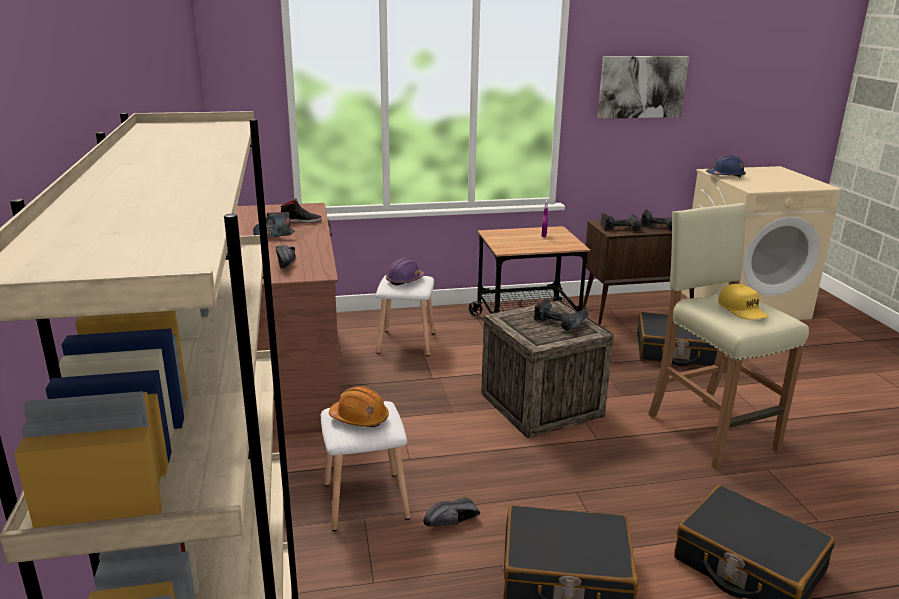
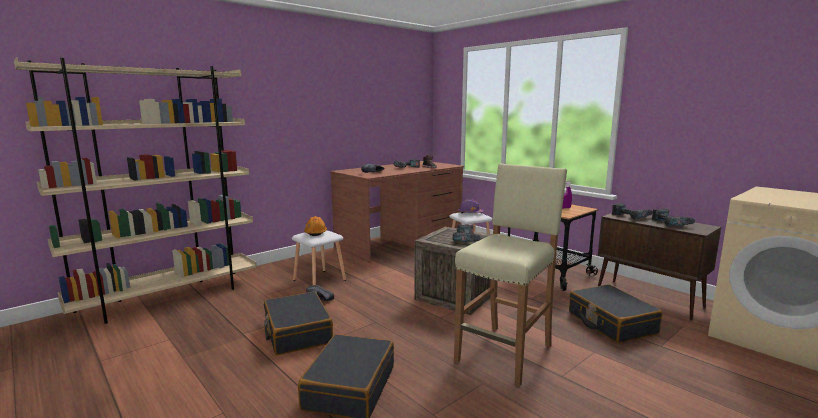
camera: 60 degrees right, 10 degrees down
(641, 87) = (692, 104): picture -> none
(725, 176) = (764, 192): blue hard hat -> none
(742, 310) = (509, 246): yellow cap -> none

